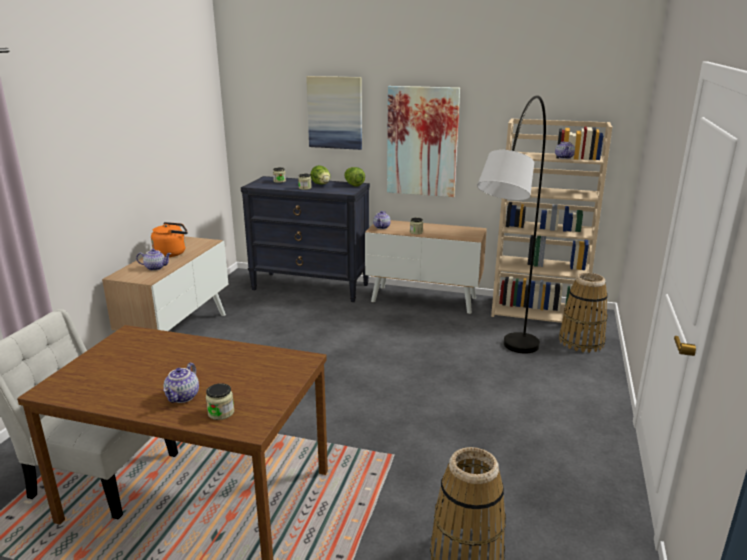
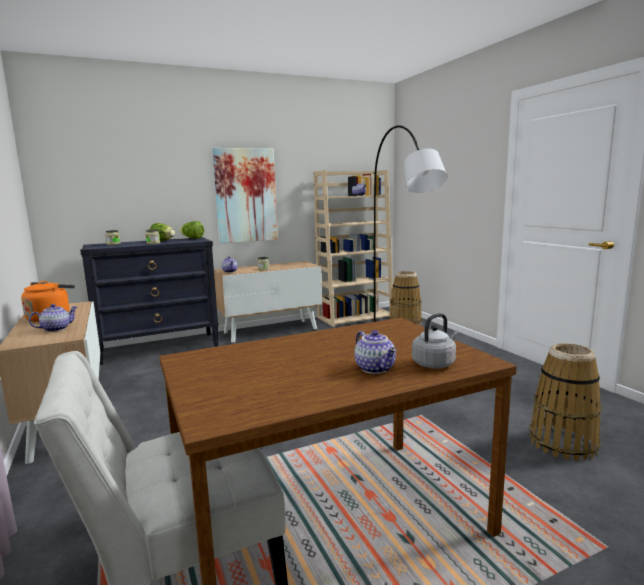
camera: 40 degrees left, 10 degrees down
(221, 412) = (435, 363): jar -> grey kettle
(335, 112) = (161, 174): picture -> none

